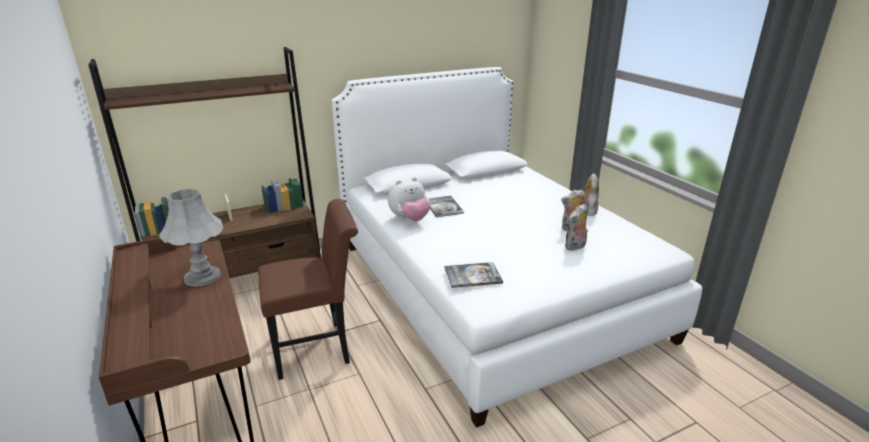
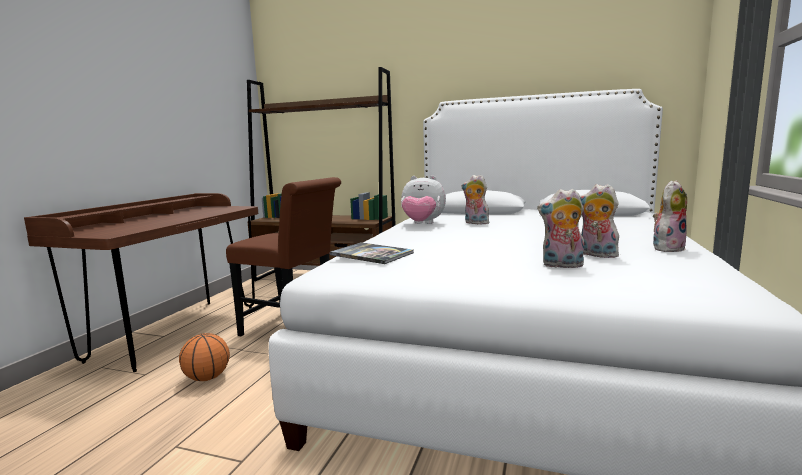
camera: 45 degrees right, 15 degrees down
(203, 276) = (202, 214): grey table lamp -> none
(332, 425) = (207, 378): none -> basketball
(443, 207) = (475, 223): book -> plush toy

